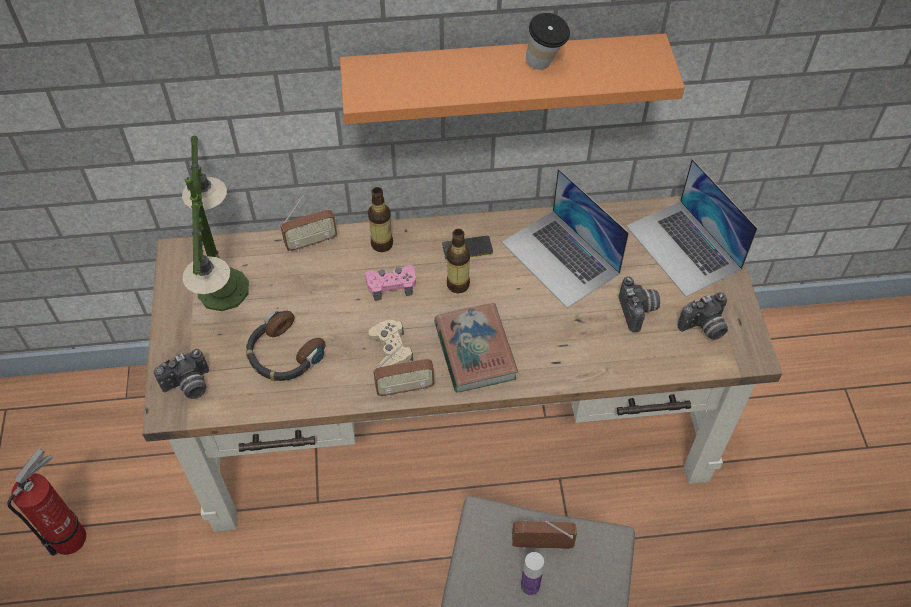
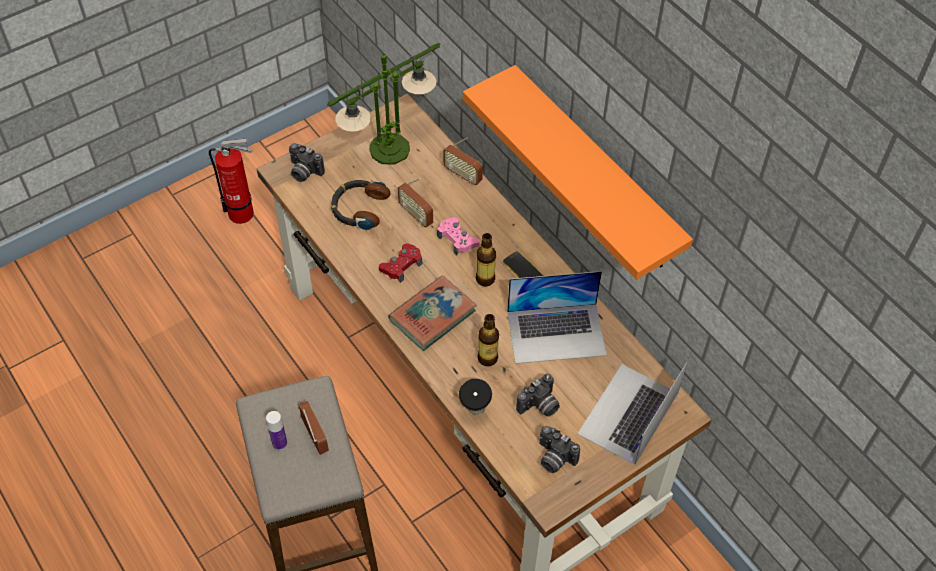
camera: 60 degrees right, 0 degrees up
(382, 244) = (490, 216): bottle -> bottle (487, 358)
(391, 349) = (401, 265): beige game controller -> red game controller
(405, 388) = (374, 289): radio -> radio (416, 215)
(544, 65) = (594, 178): cup -> cup (475, 412)
(560, 258) = (556, 333): laptop -> laptop turned 120 degrees counterclockwise

